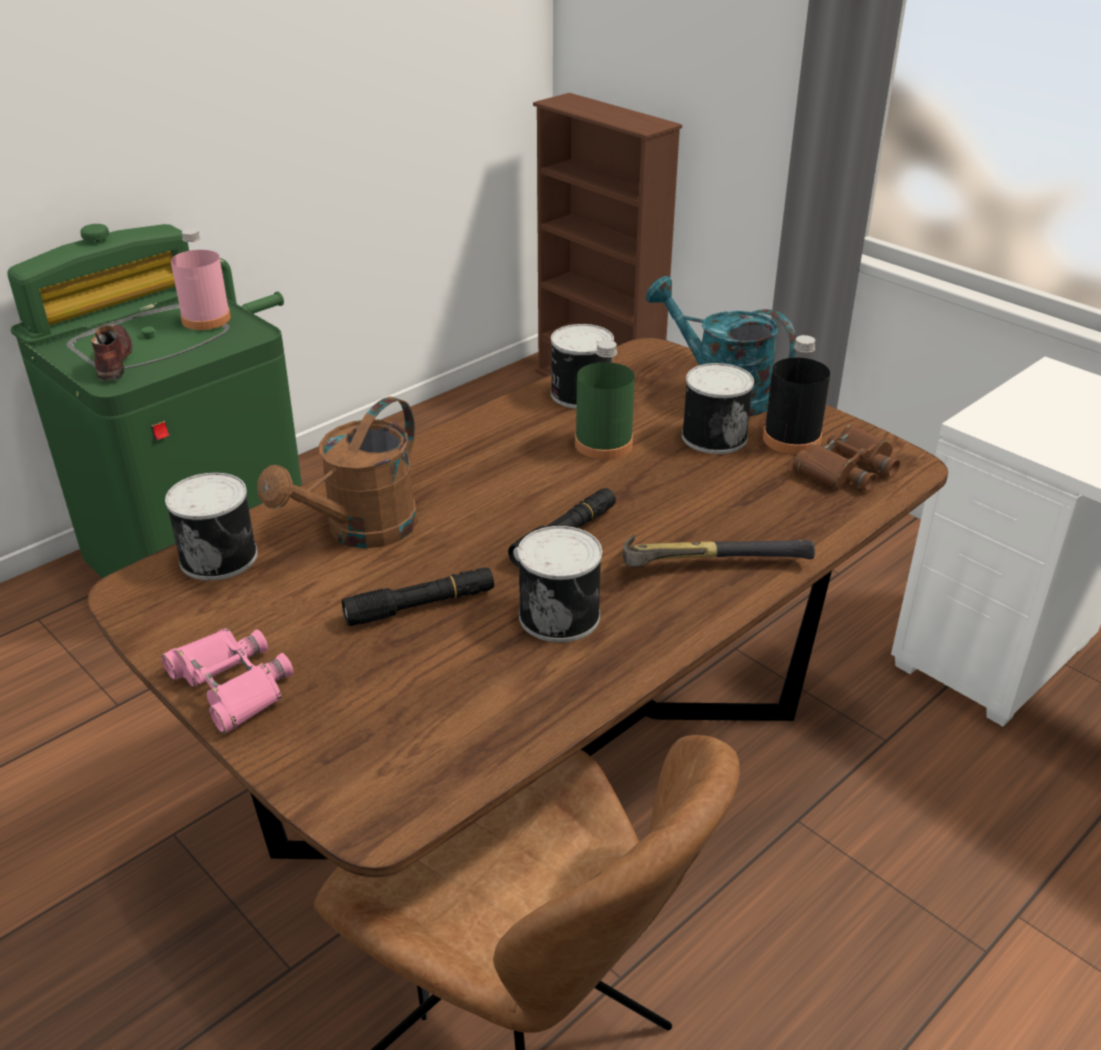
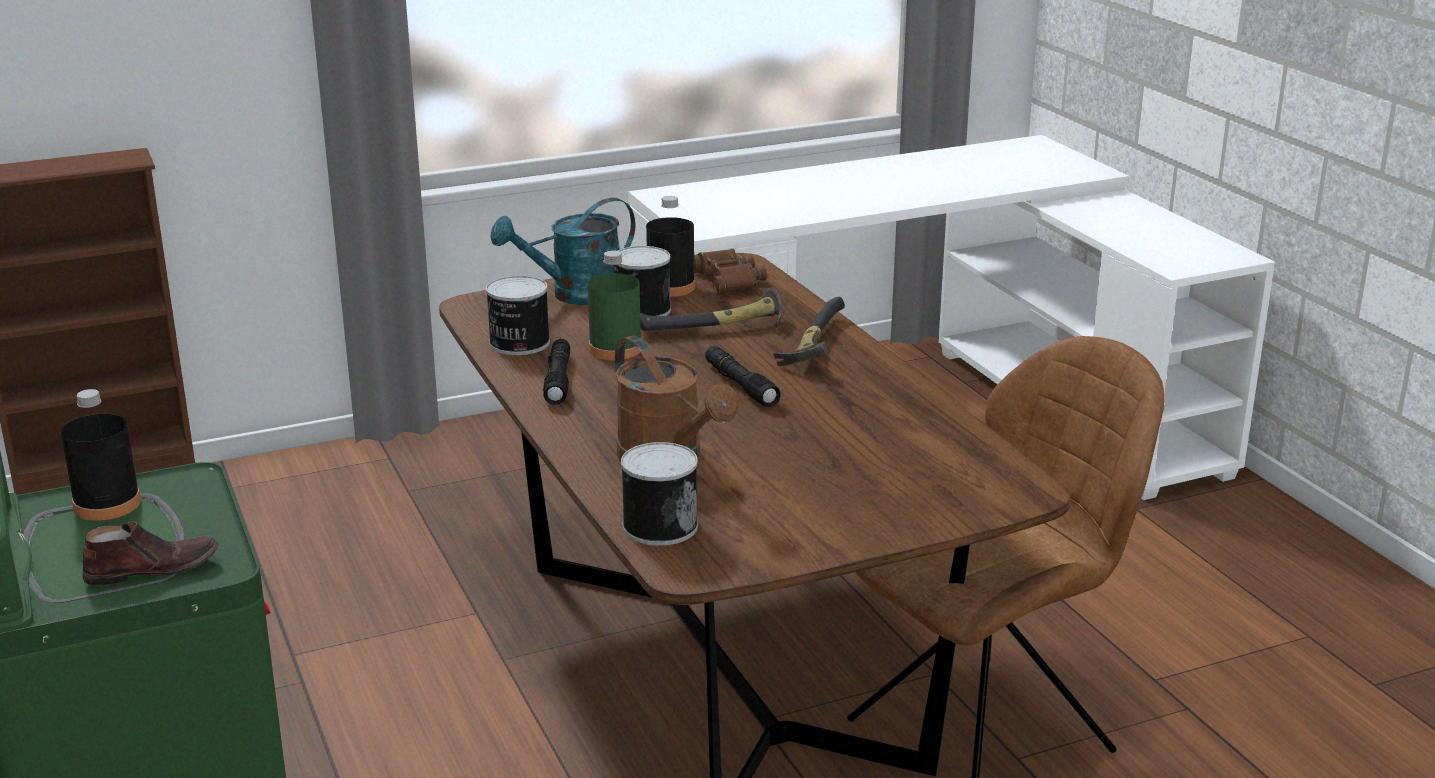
camera: 70 degrees left, 10 degrees down
(113, 360) = (152, 569): brown shoe -> brown shoe turned 150 degrees clockwise
(206, 319) = (107, 504): pink bottle -> black bottle
(231, 685) = (853, 533): pink binoculars -> none
(420, 606) = (796, 449): black flashlight -> black flashlight (558, 380)
(560, 614) = (840, 402): can -> none
(699, 492) = (718, 330): none -> hammer

